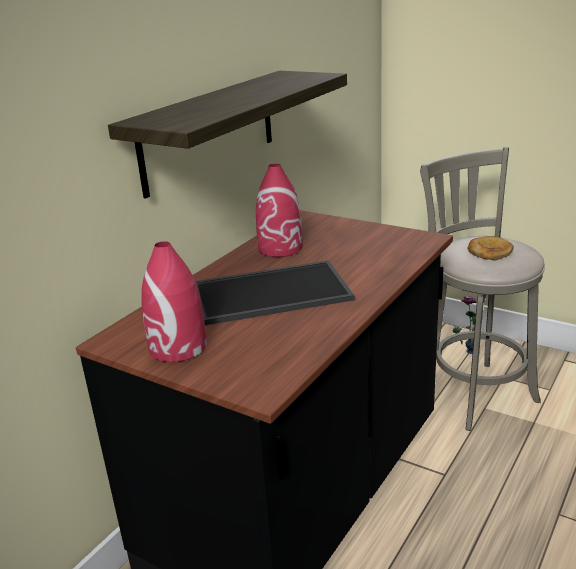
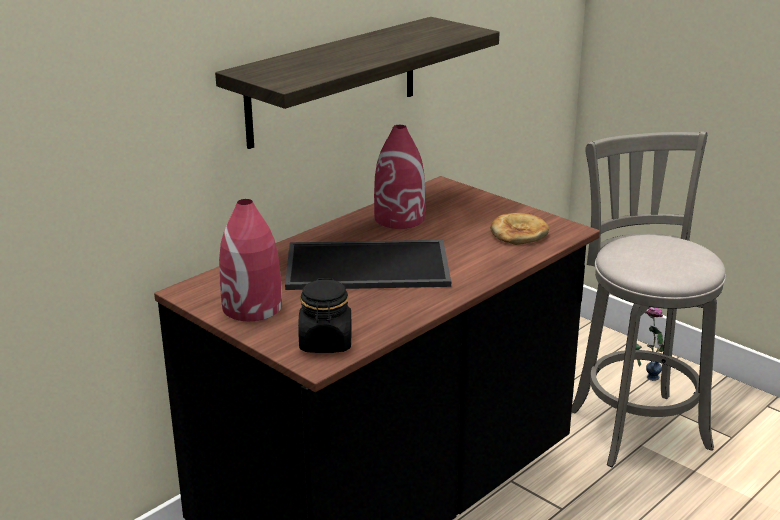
camera: 10 degrees right, 0 degrees up
(263, 371) = (326, 342): none -> black jar
(489, 251) = (660, 255): bread -> bread (519, 233)

